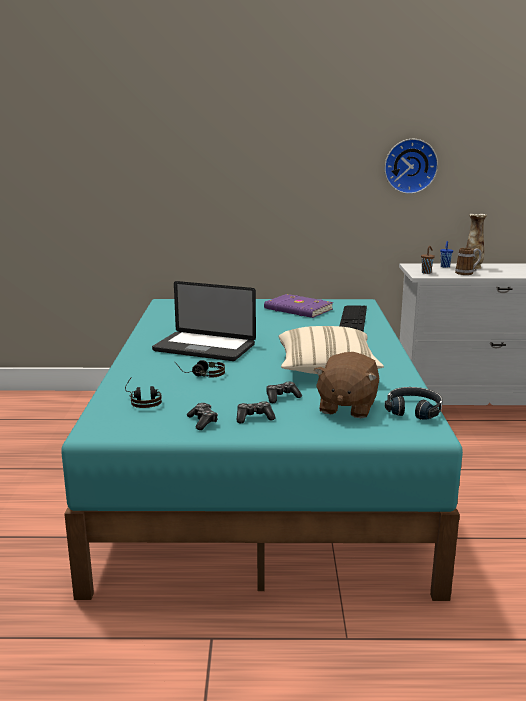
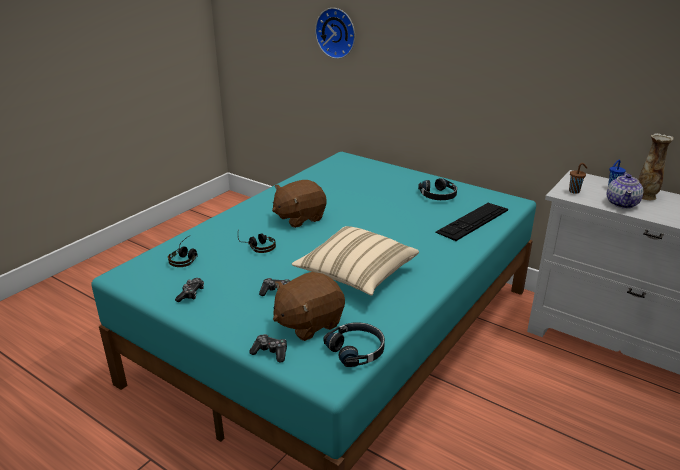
camera: 35 degrees right, 10 degrees up
(204, 348) = (299, 218): laptop -> brown plush toy
(254, 418) = (228, 305): game controller -> game controller (270, 352)
(298, 309) = (438, 195): purple book -> black headphones
(410, 166) = (598, 64): wall clock -> wall clock (337, 32)
(467, 273) = (622, 203): mug -> teapot

